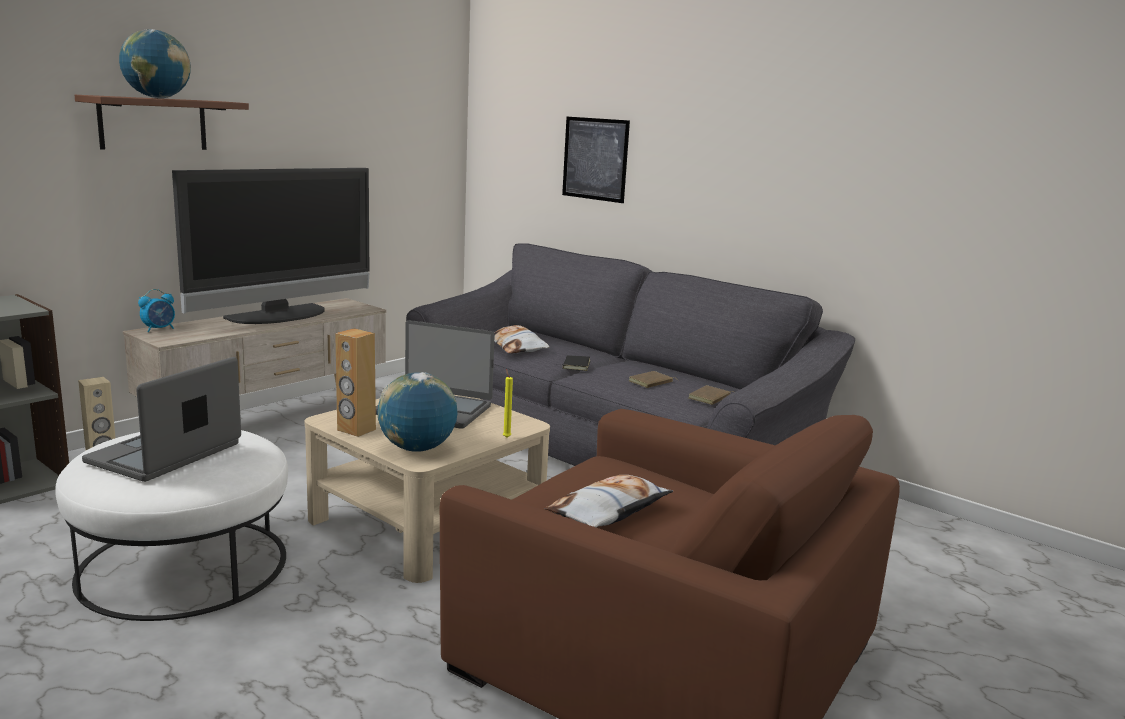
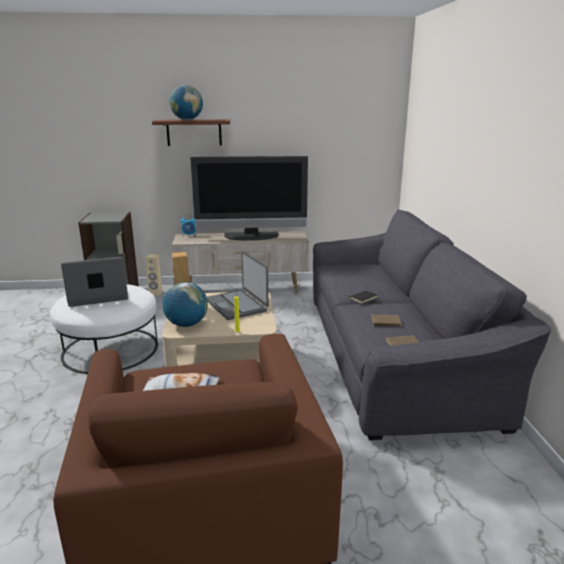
camera: 45 degrees right, 5 degrees up
(517, 347) = (351, 278): pillow -> none
(595, 159) = (447, 154): picture -> none

